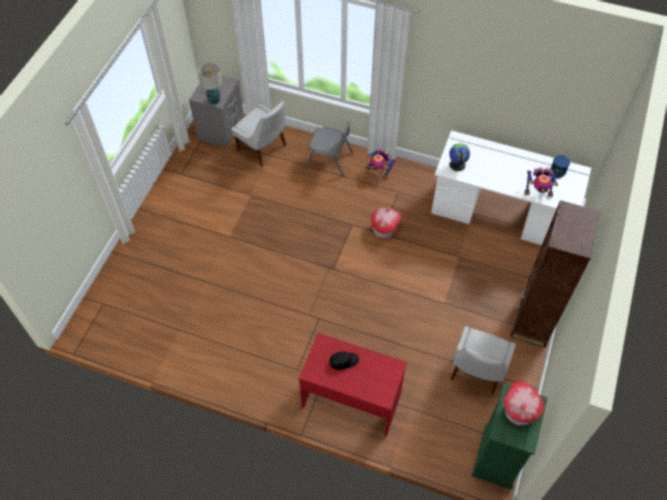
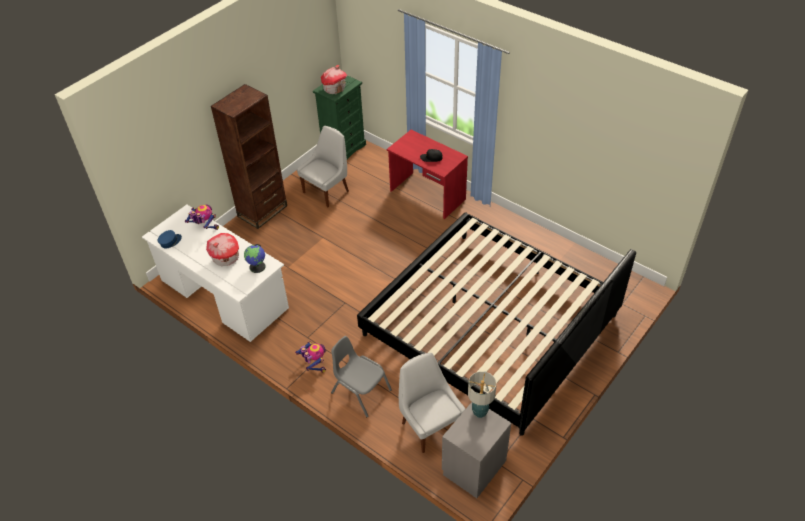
camera: 160 degrees left, 10 degrees down
(233, 245) = (490, 325): none -> bed
(384, 229) = (339, 306): toy house -> toy house (226, 258)

